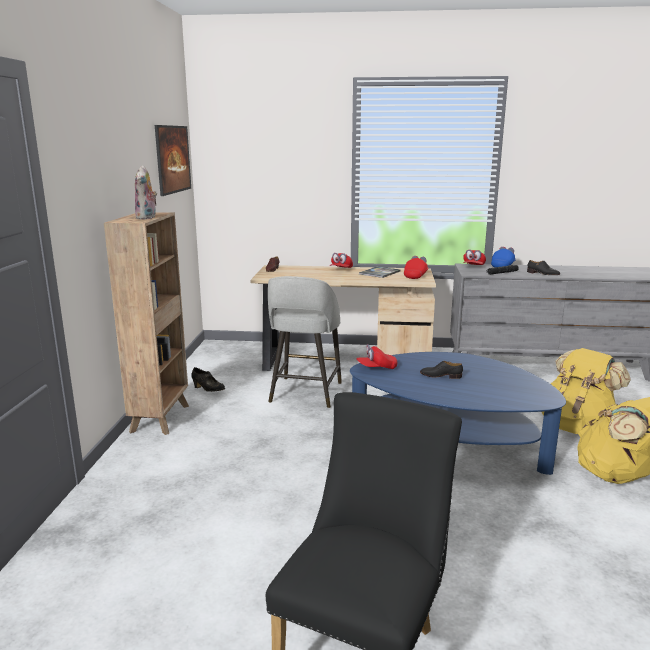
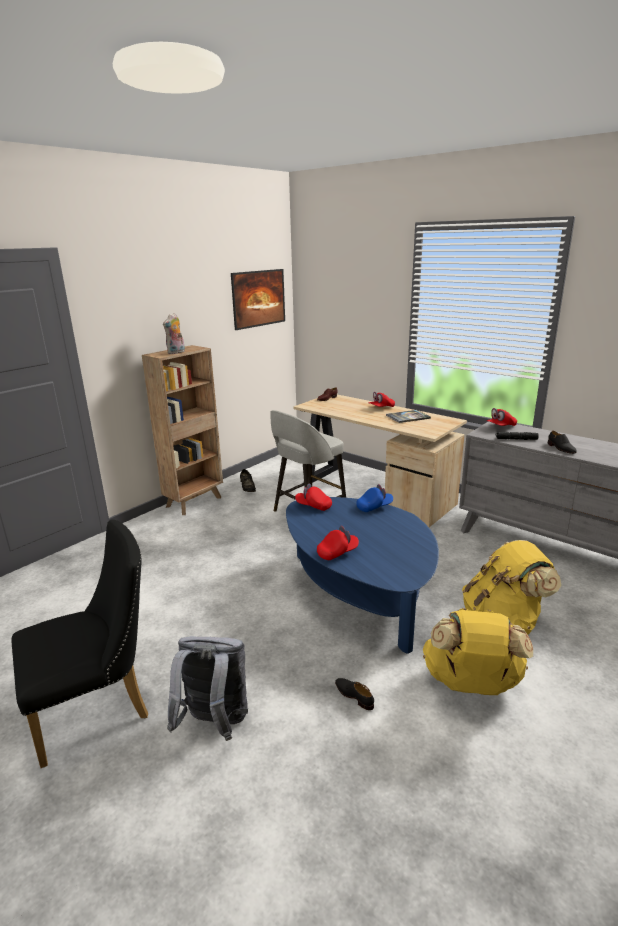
camera: 35 degrees right, 5 degrees up
(416, 276) = (434, 426): red cap -> red cap (337, 552)
(440, 376) = (351, 528): black shoe -> black shoe (354, 696)
(495, 600) = (214, 723): none -> grey backpack
(503, 266) = (536, 431): blue cap -> blue cap (374, 507)

